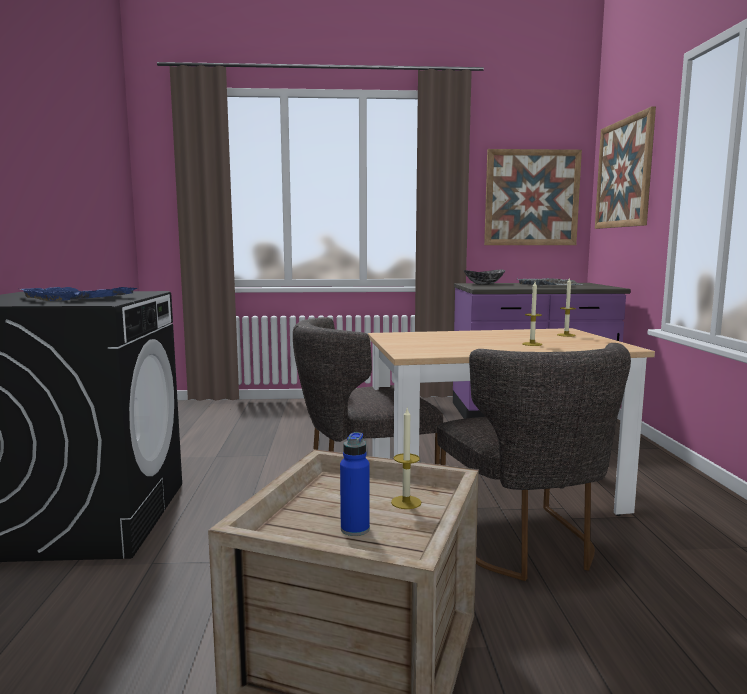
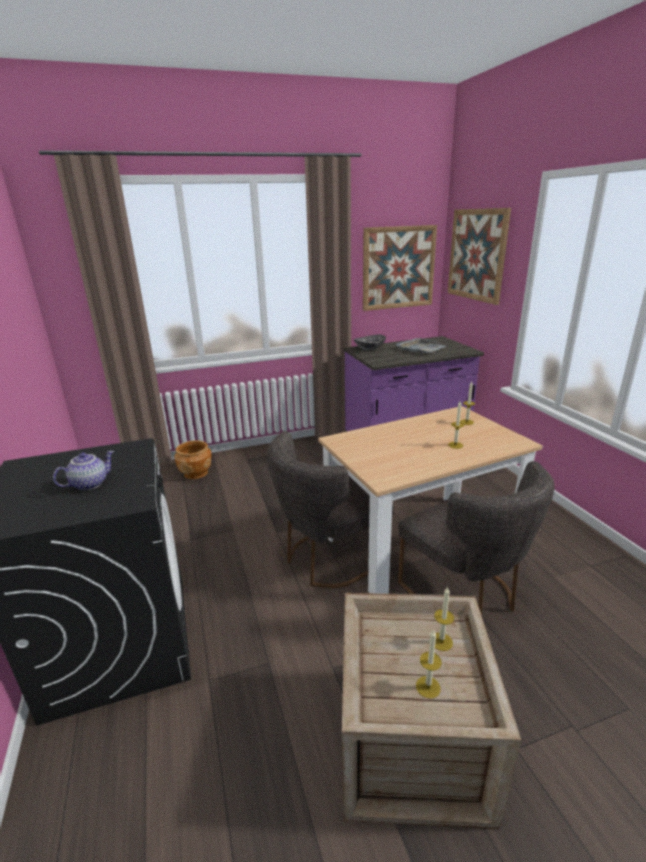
camera: 15 degrees left, 15 degrees up
(76, 298) = (89, 484): blue tray -> teapot
(259, 411) = (196, 473): none -> brown planter
(355, 529) = (428, 687): blue bottle -> candle

